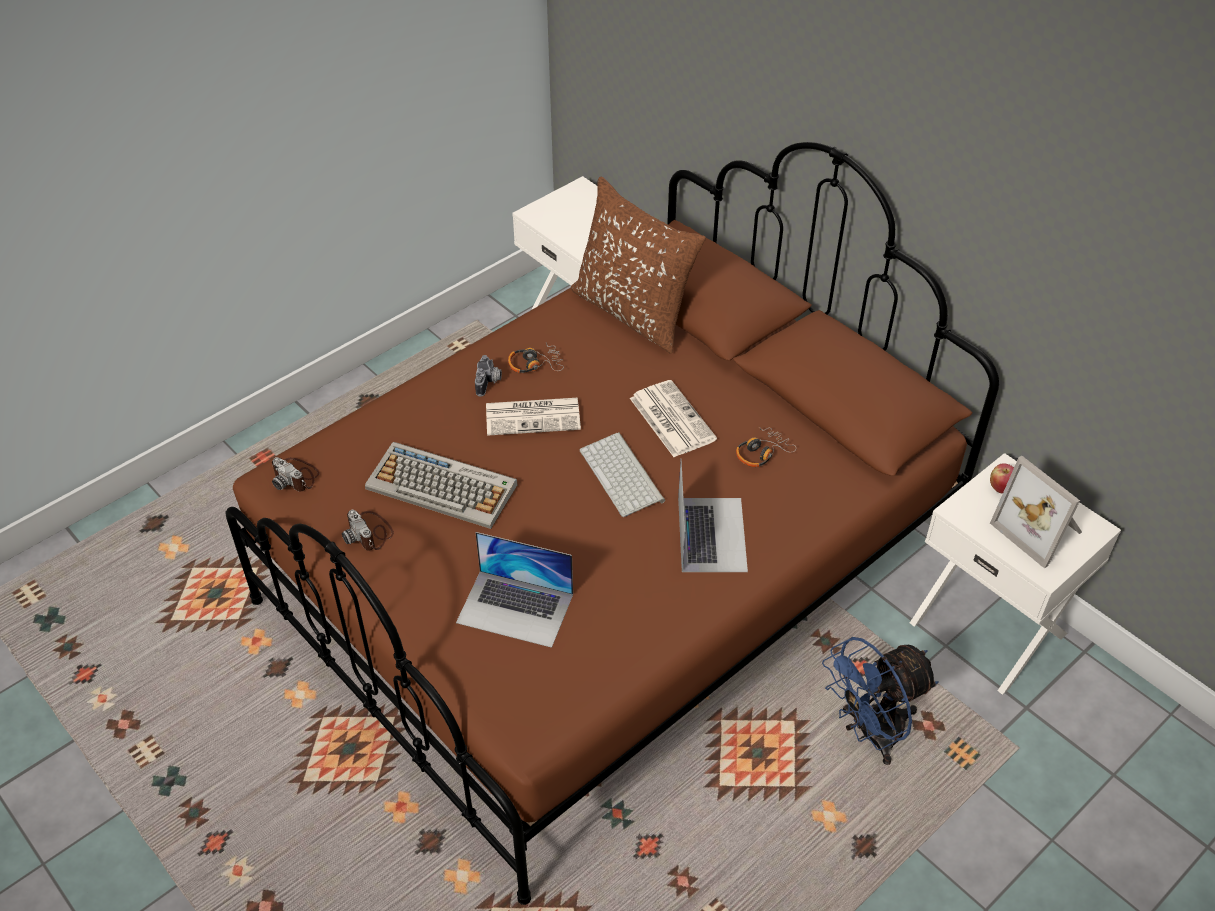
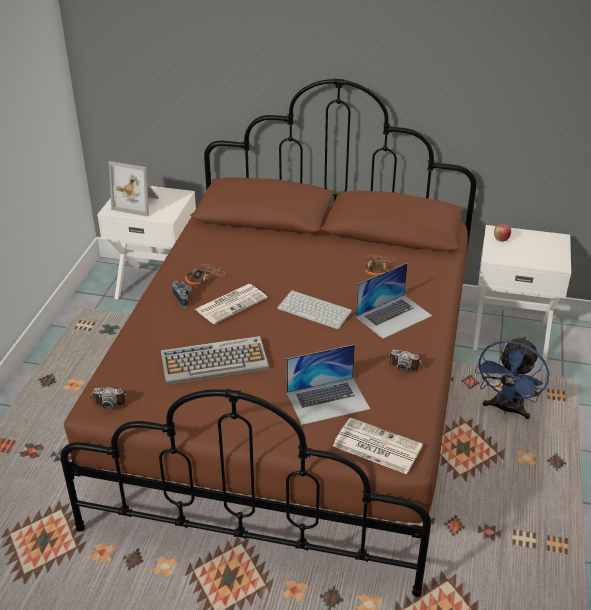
camera: 35 degrees left, 10 degrees down
(370, 533) = (195, 405): camera -> camera (404, 362)
(633, 312) = (233, 232): brown pillow -> none
(671, 418) = (311, 273): newspaper -> newspaper (376, 446)
(711, 534) = (394, 316): laptop -> laptop turned 90 degrees clockwise
(1040, 530) = (537, 249): picture frame -> picture frame (138, 204)

